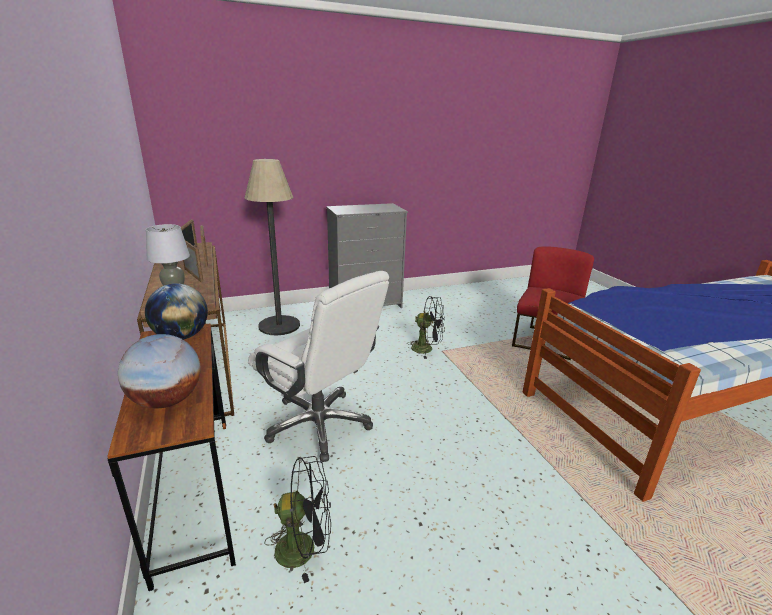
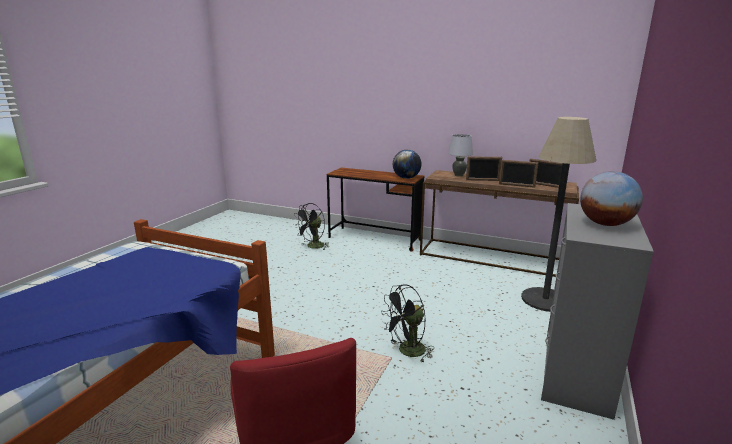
camera: 135 degrees right, 5 degrees down
(167, 401) = (356, 172): globe -> globe (605, 224)
(319, 424) = (376, 270): white office chair -> none

